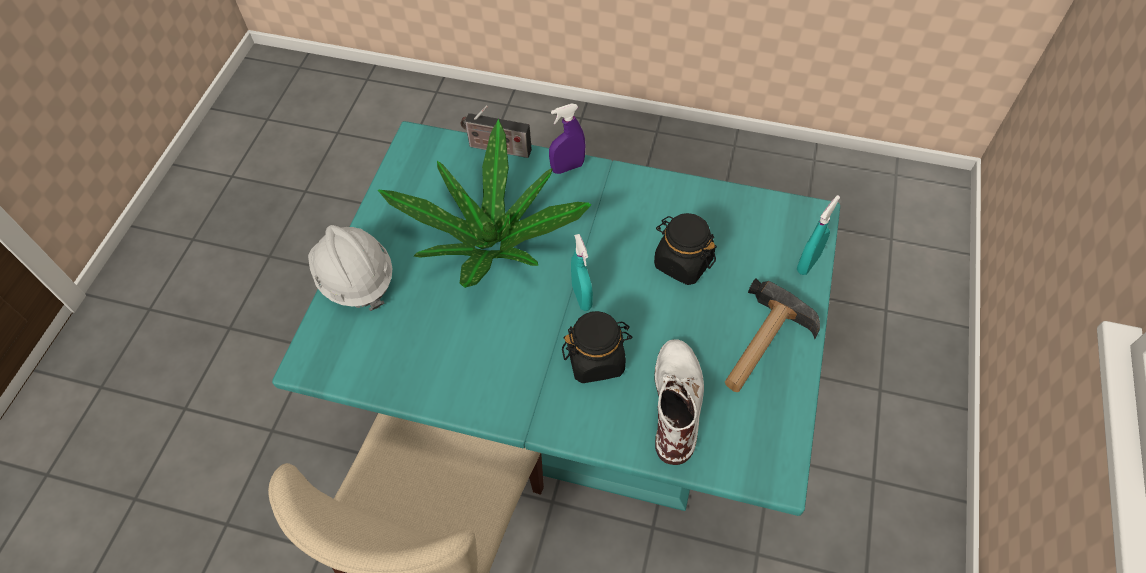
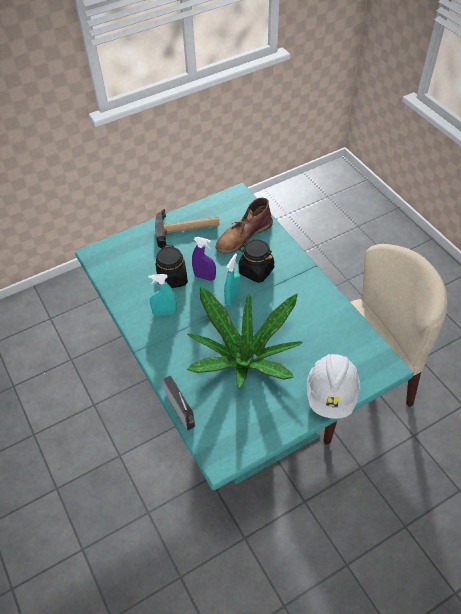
camera: 135 degrees left, 5 degrees down
(567, 167) = (161, 366): purple spray bottle -> purple spray bottle (204, 277)
(676, 401) = (243, 235): white boot -> brown boot
(808, 263) = (126, 240): turquoise spray bottle -> turquoise spray bottle (165, 312)

